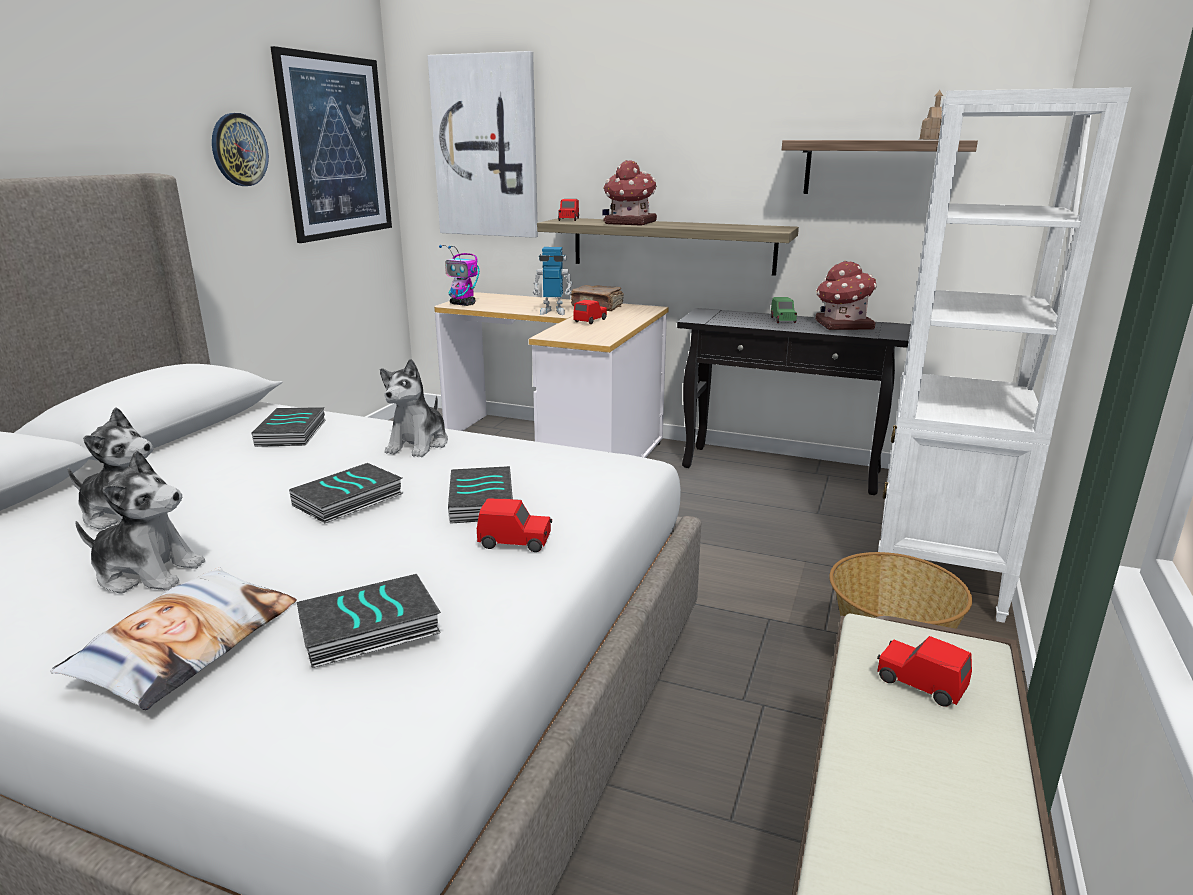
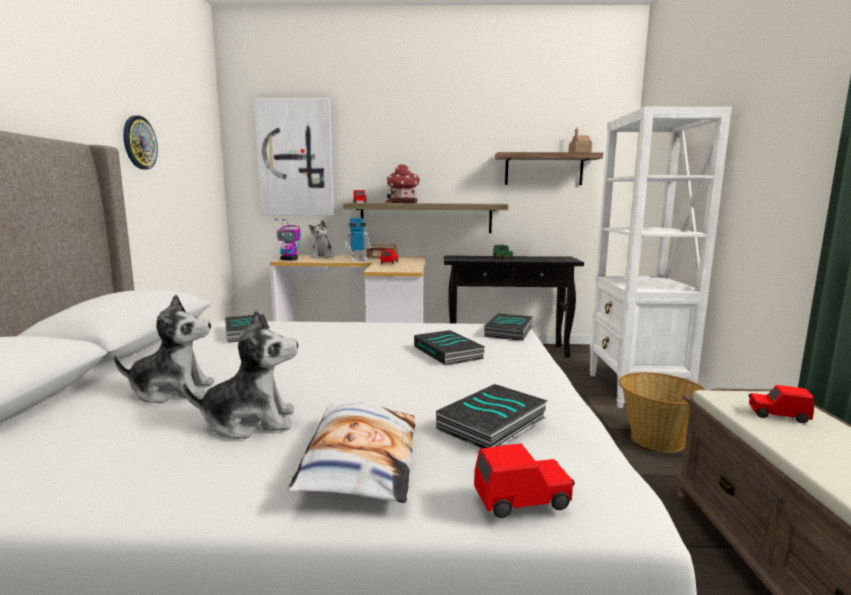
camera: 20 degrees left, 10 degrees down
(336, 147) = (194, 152): picture -> none
(348, 500) = (353, 362): book -> book (510, 331)
(419, 444) = (355, 330): plush toy -> plush toy (322, 256)
(515, 542) = (505, 369): red toy car -> red toy car (522, 500)
(842, 325) = (537, 258): toy house -> none

